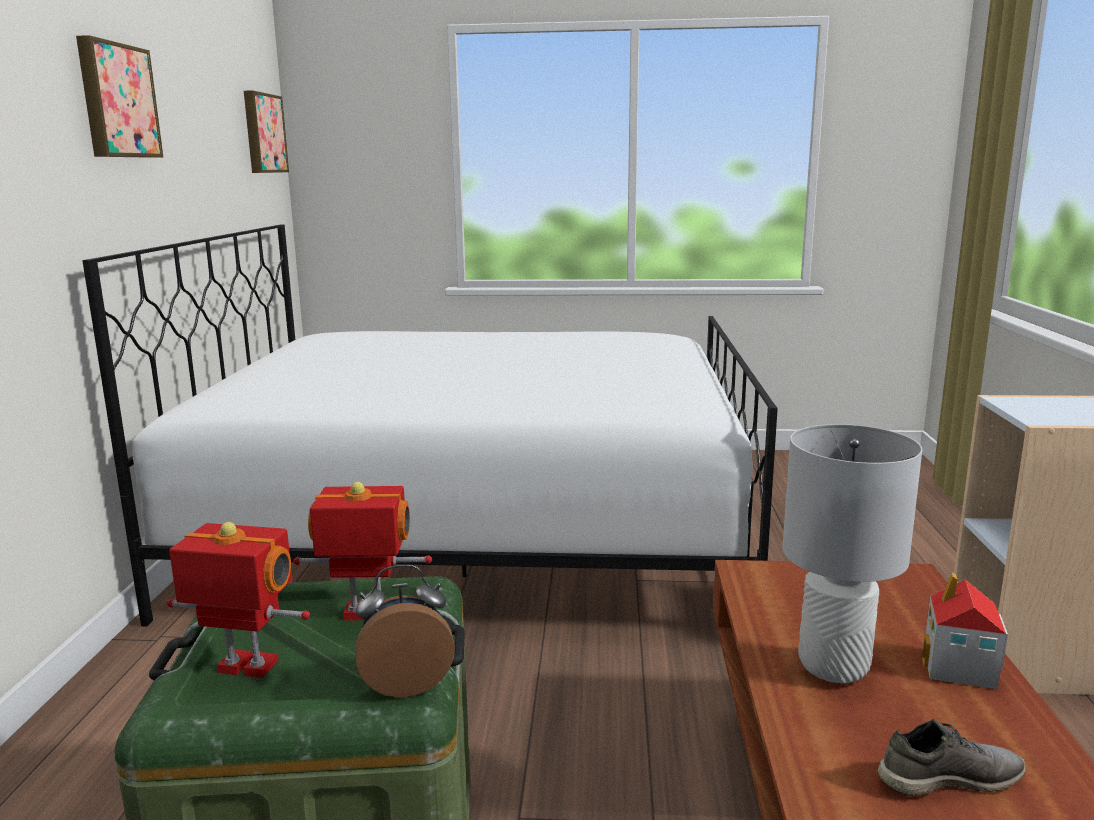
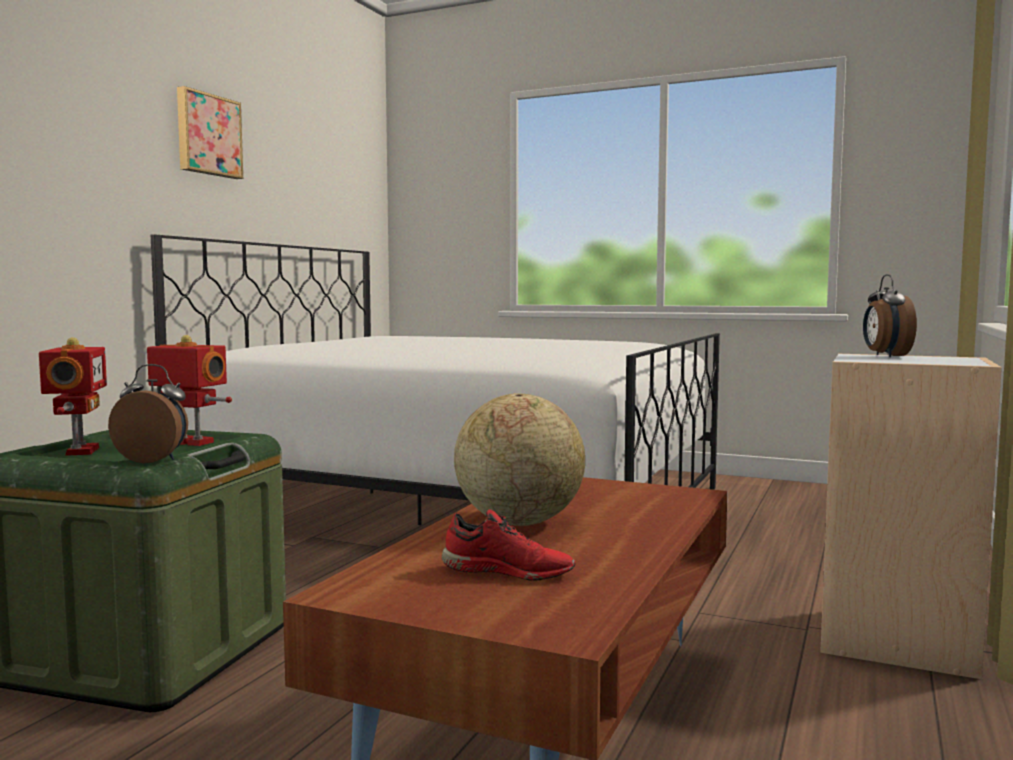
camera: 20 degrees right, 10 degrees down
(246, 668) = (79, 451): toy robot -> toy robot turned 45 degrees clockwise
(263, 133) = (360, 181): picture -> none
(832, 670) = (518, 522): grey table lamp -> globe
(948, 778) = (508, 571): grey shoe -> red shoe
(959, 668) = (634, 533): toy house -> none
(1036, 402) = (885, 356): none -> alarm clock

